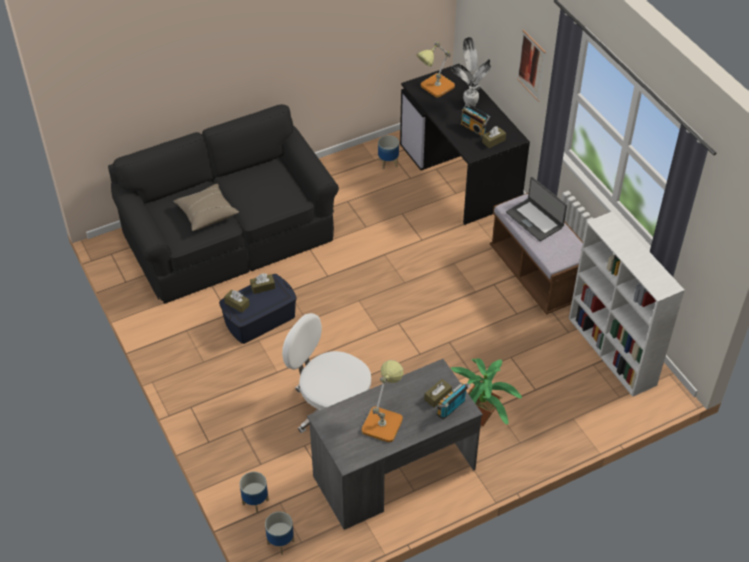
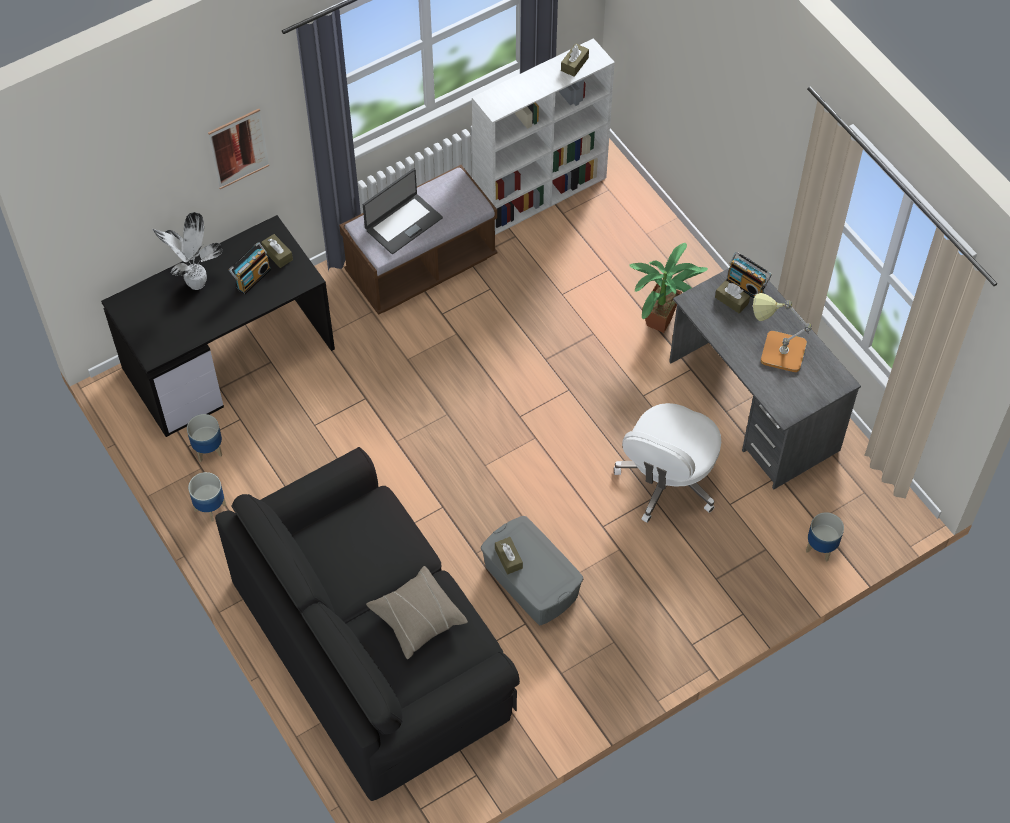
camera: 95 degrees left, 10 degrees up
(237, 304) = (543, 586): brown tissue box -> brown tissue box (574, 64)
(259, 319) = (531, 582): blue storage box -> grey storage box
(281, 542) = (869, 513): planter -> planter (210, 507)
(434, 88) = (160, 329): table lamp -> none

